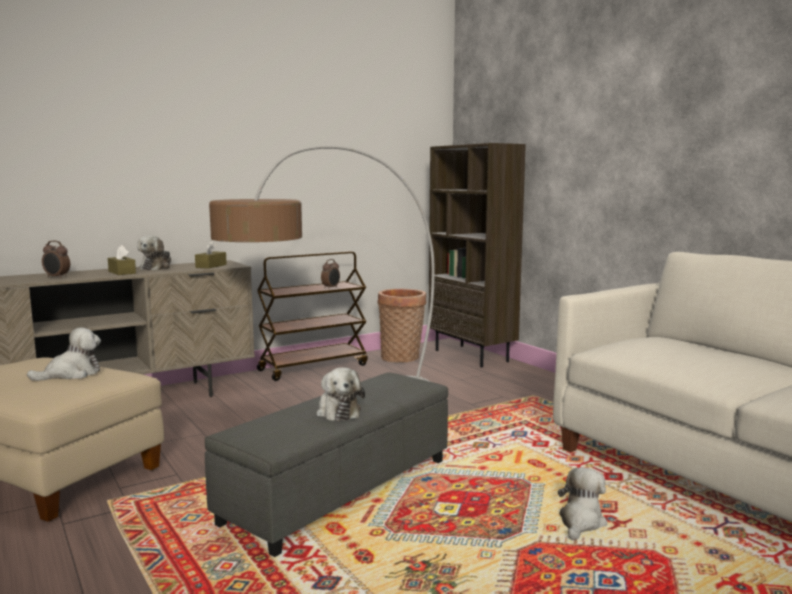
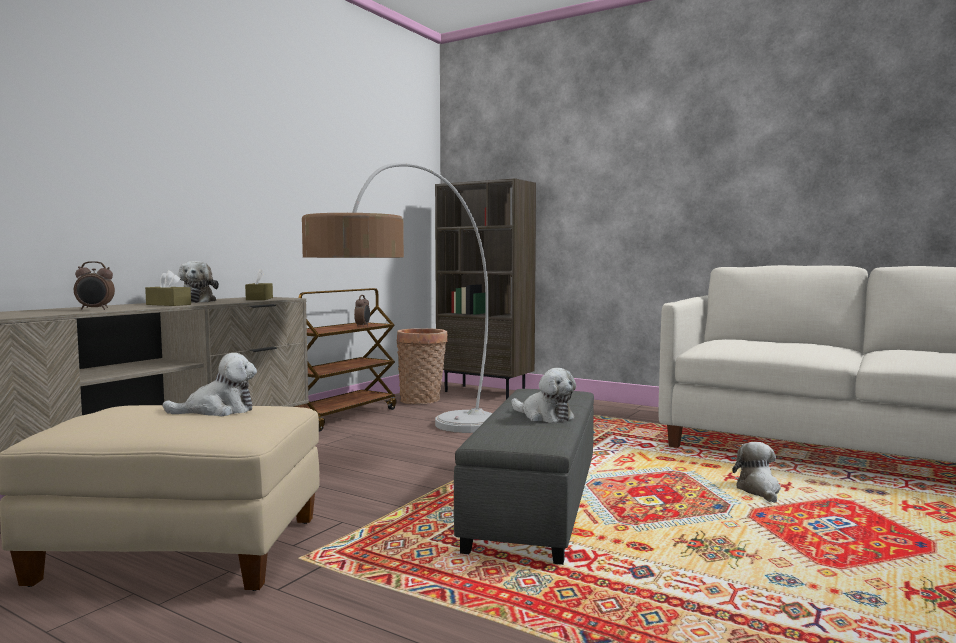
camera: 25 degrees left, 5 degrees down
(71, 374) = (218, 411): plush toy -> plush toy turned 45 degrees clockwise

